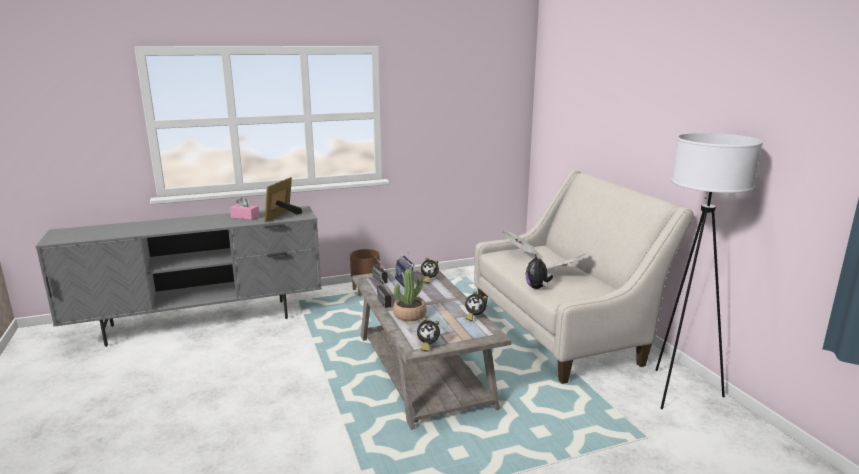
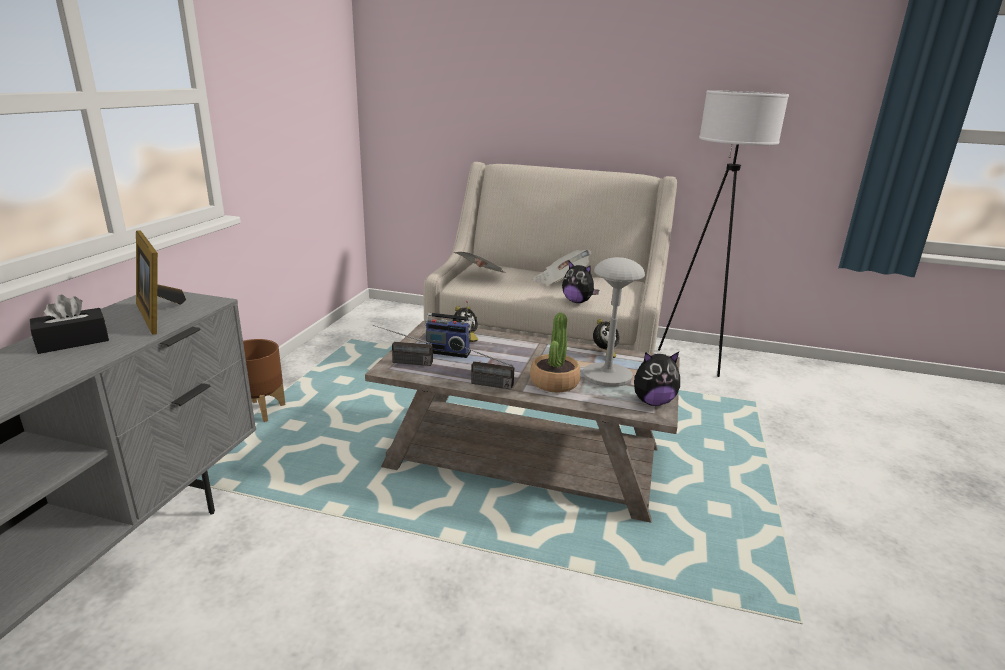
camera: 55 degrees left, 5 degrees up
(245, 217) = (73, 341): pink tissue box -> black tissue box
(427, 346) = (652, 402): alarm clock -> plush toy
(440, 326) = (607, 376): none -> grey table lamp

